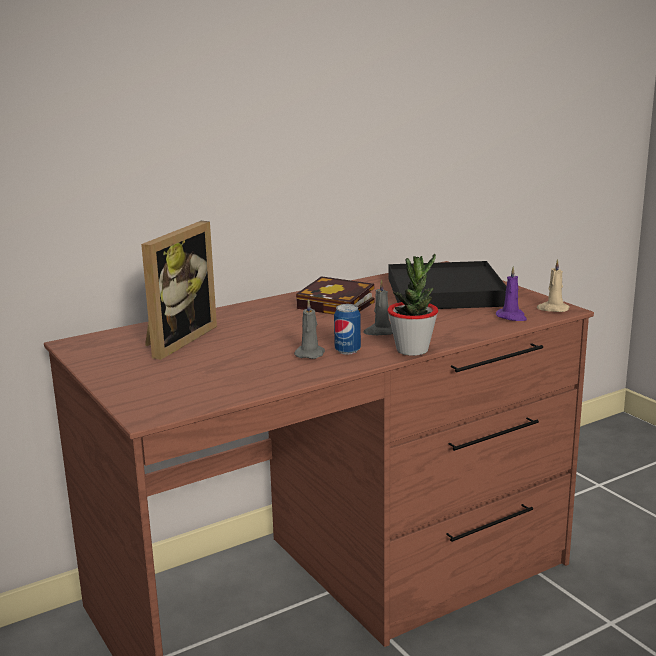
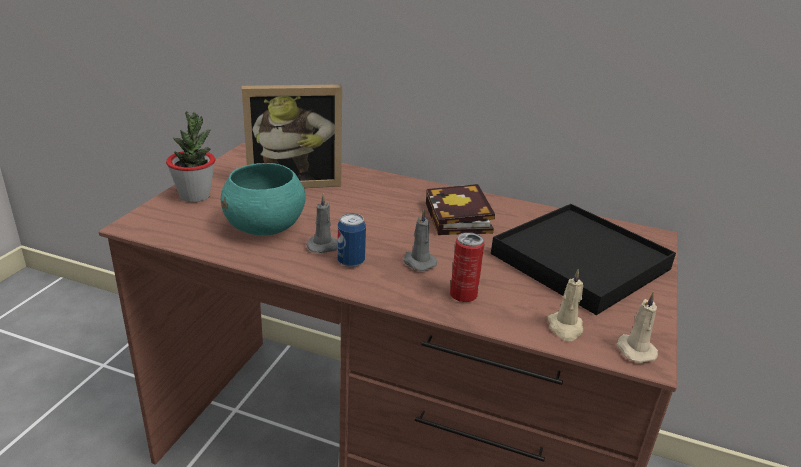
camera: 50 degrees right, 10 degrees up
(245, 367) = (266, 228): none -> turquoise bowl
(412, 350) = (391, 295): potted plant -> potted plant (195, 196)
(441, 331) = (463, 295): none -> can
(512, 317) = (565, 328): purple candle -> beige candle

